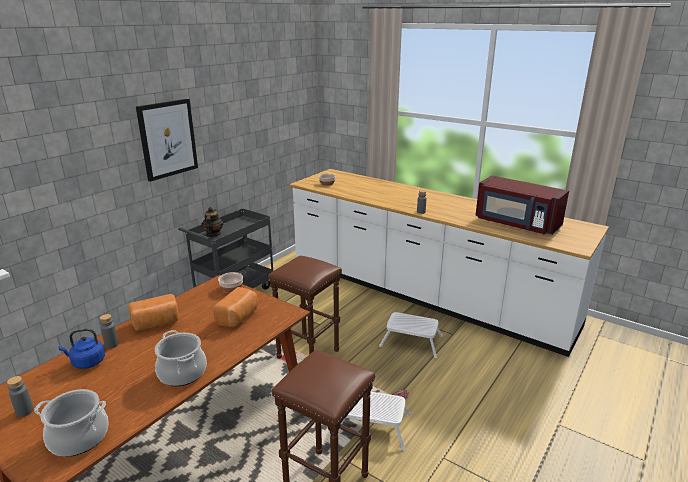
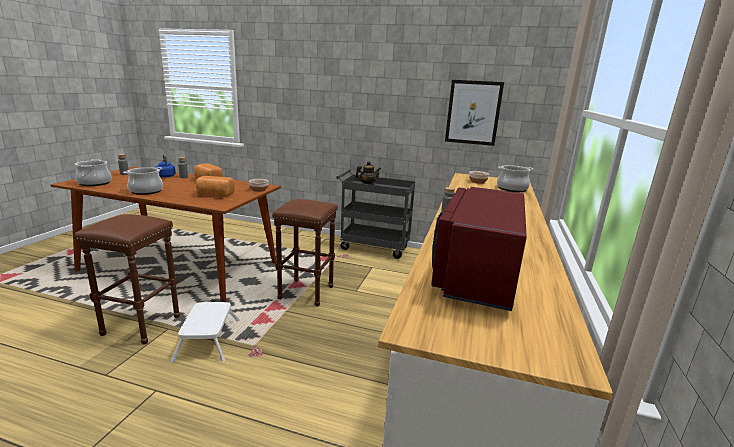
camera: 70 degrees right, 5 degrees down
(167, 139) = (356, 97): picture -> picture (473, 112)
(353, 179) = (512, 189): none -> cooking pot
(411, 341) = (355, 350): white step ladder -> none

